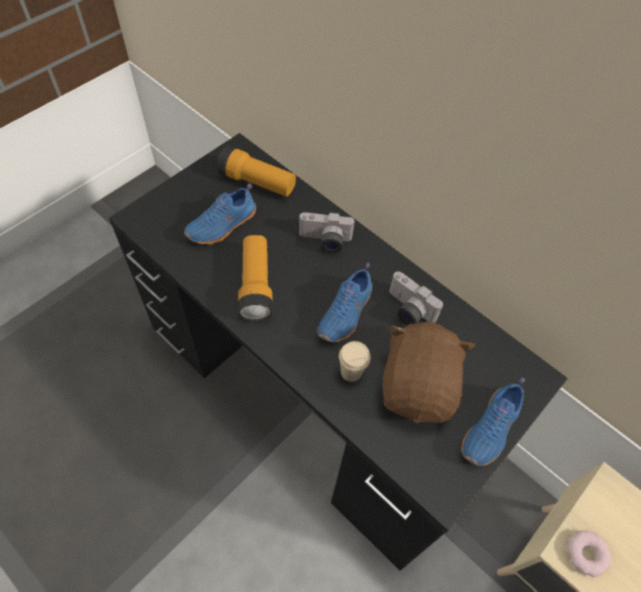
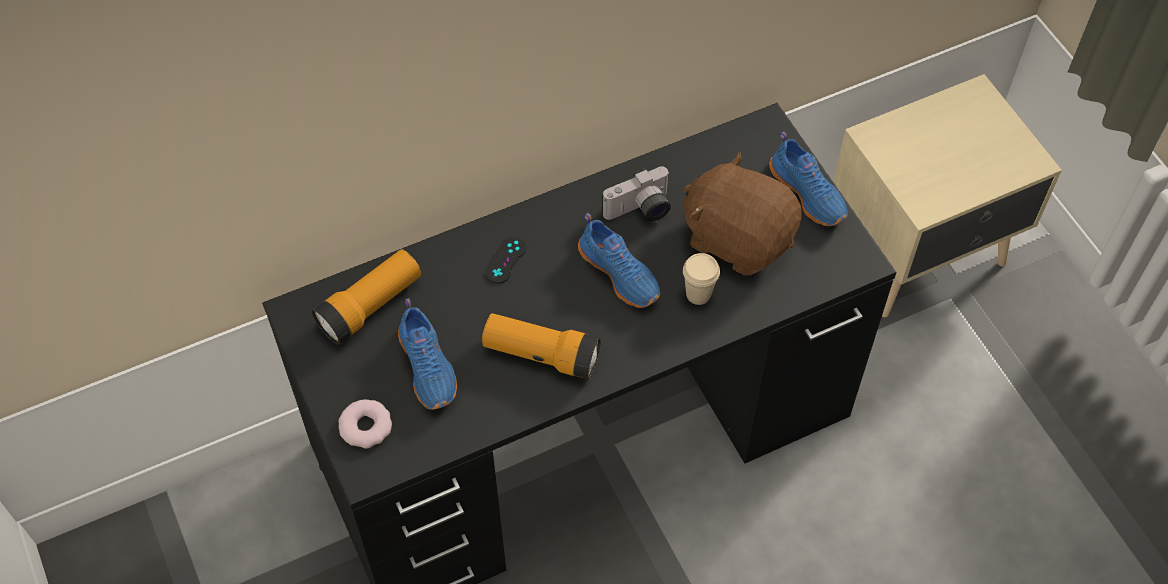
camera: 65 degrees left, 0 degrees up
(324, 241) = (505, 260): camera -> black game controller
(586, 554) = (929, 190): donut -> donut (366, 426)

